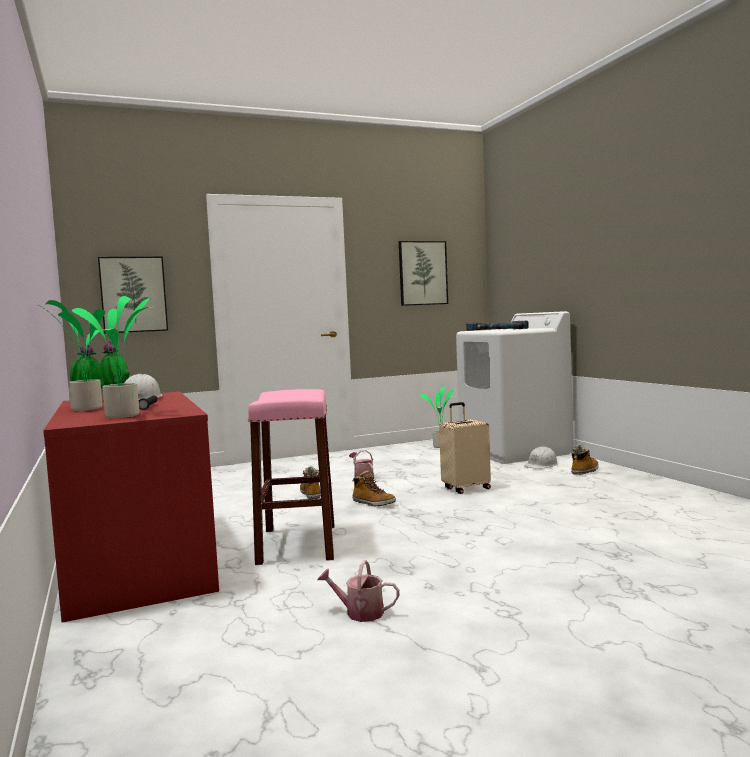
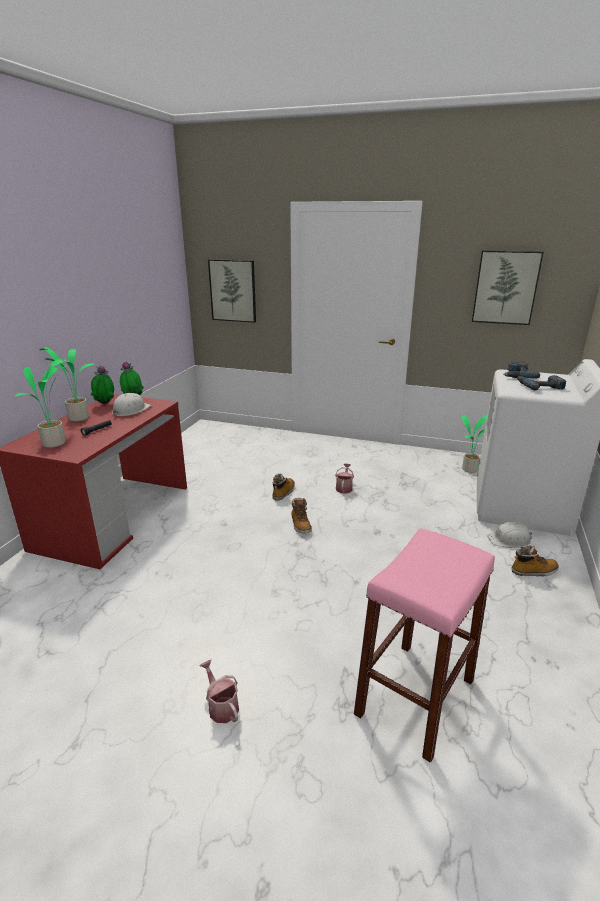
camera: 40 degrees right, 20 degrees up
(297, 544) = (194, 547): pink stool -> pink stool (415, 697)
(359, 613) = (115, 640): watering can -> watering can (221, 706)
(466, 489) = (389, 541): beige suitcase -> none

